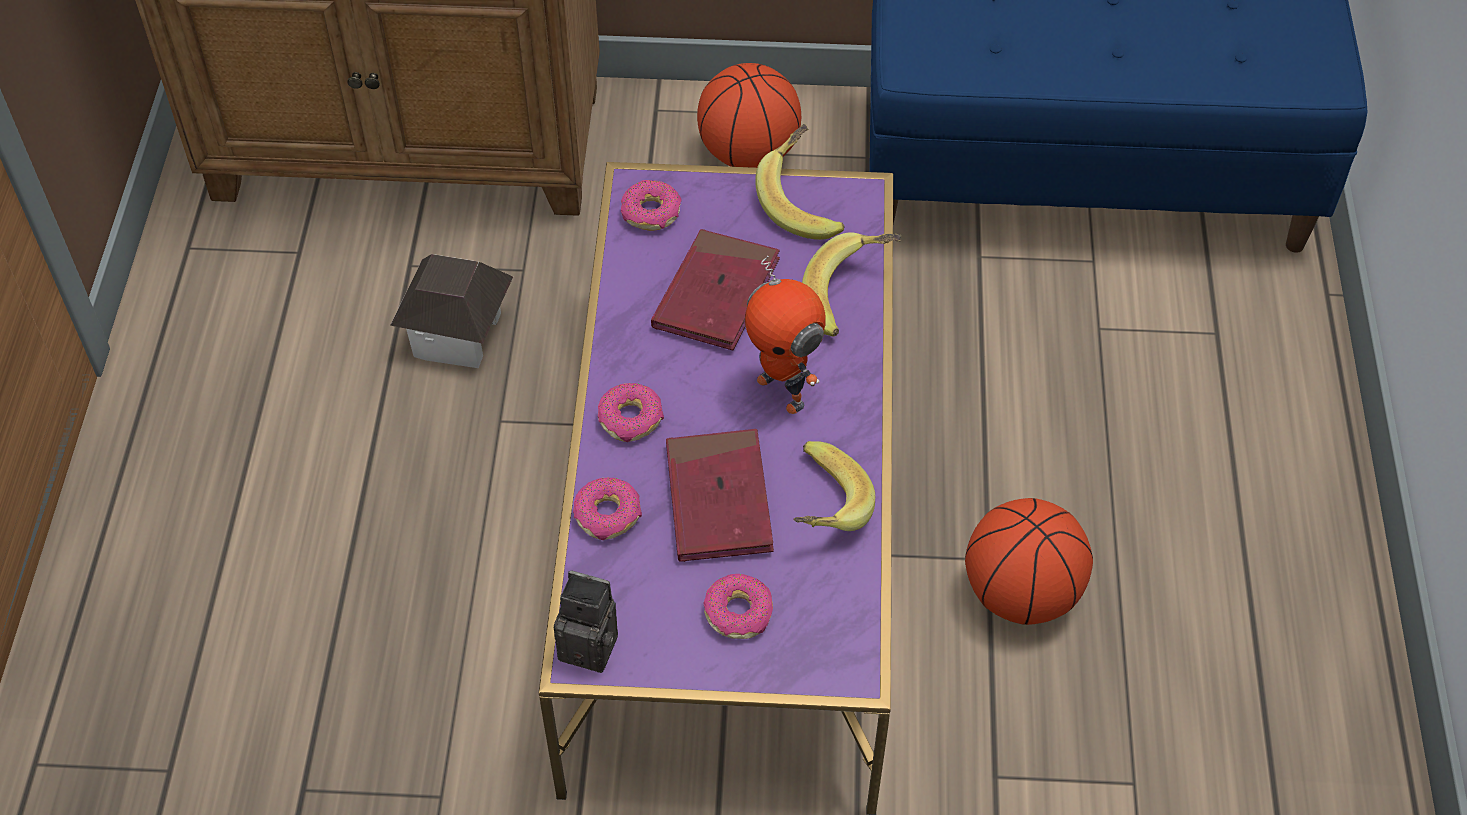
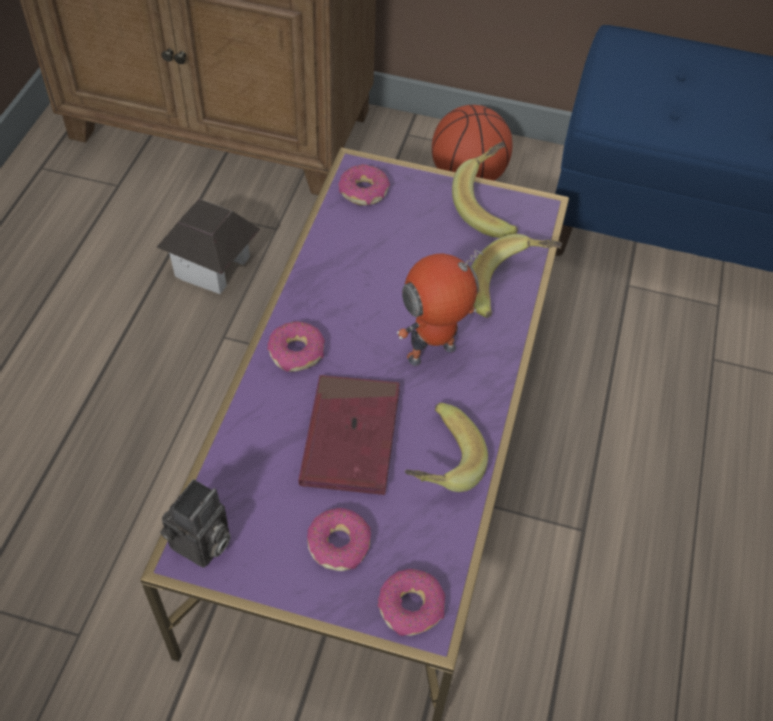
camera: 10 degrees right, 0 degrees up
(593, 645) = (201, 546): camera -> camera turned 90 degrees clockwise
(608, 515) = (252, 431): donut -> donut (411, 607)
(716, 294) = (398, 265): red book -> none
(783, 390) = (432, 355): toy robot -> toy robot turned 90 degrees clockwise
(1020, 593) = (604, 566): basketball -> none

